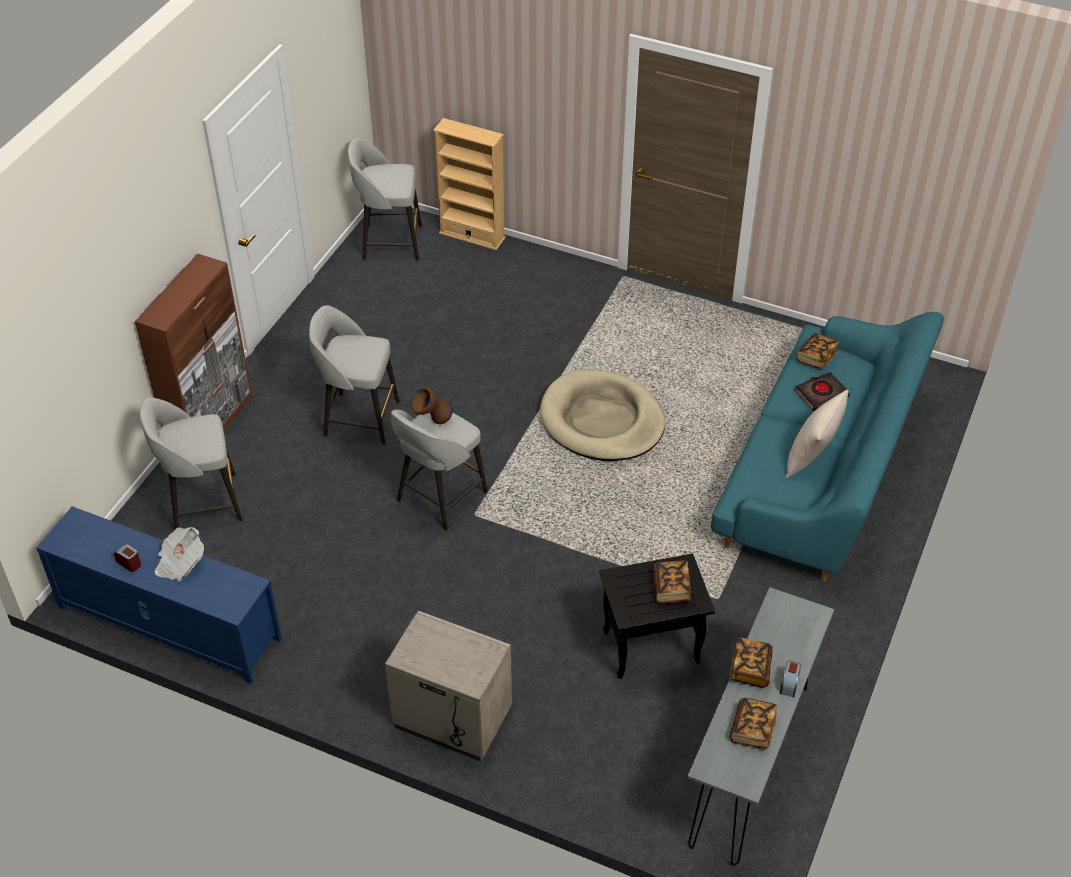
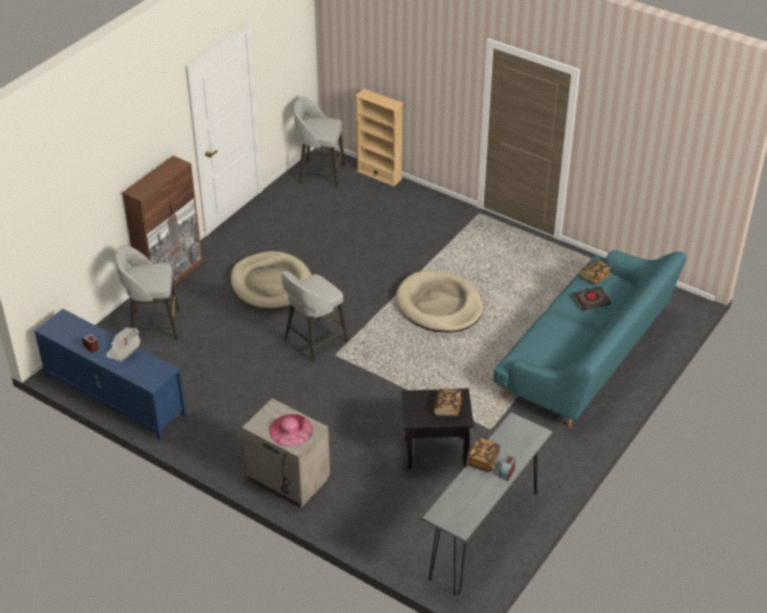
camera: 10 degrees right, 5 degrees down
(359, 418) = (271, 284): grey stool -> beige dog bed
(433, 422) = (312, 284): brown vase -> none
(458, 658) = (291, 430): none -> pink hat
(752, 730) = (474, 496): book -> none
(812, 457) = (572, 340): beige pillow -> none

